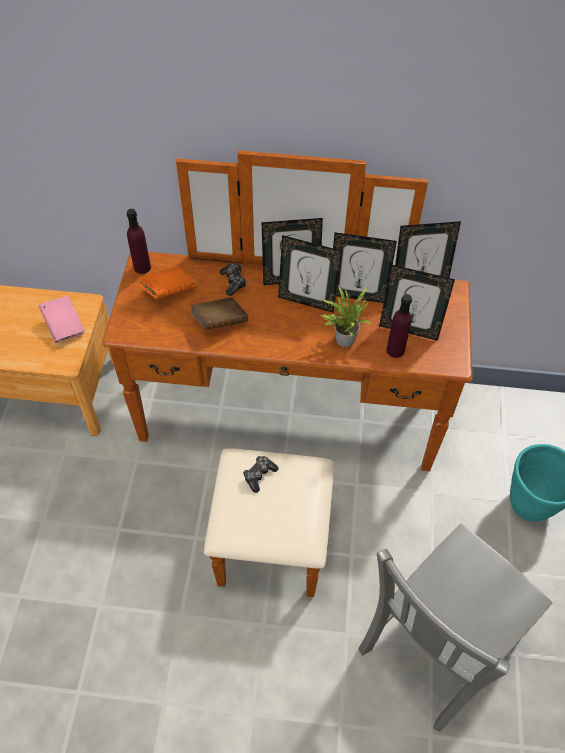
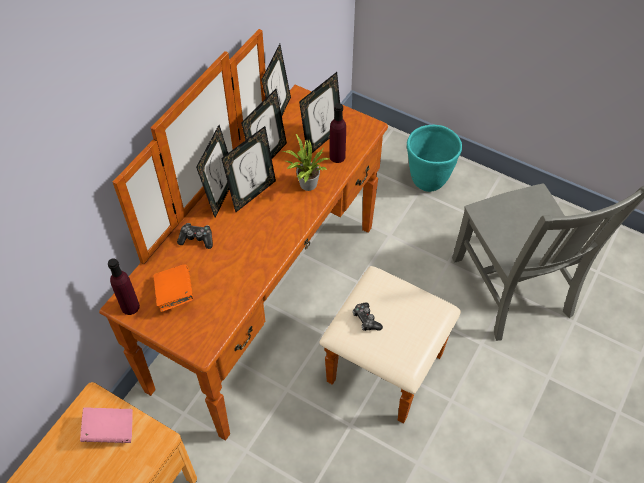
camera: 65 degrees left, 0 degrees up
(219, 322) = (237, 265): brown book -> none

